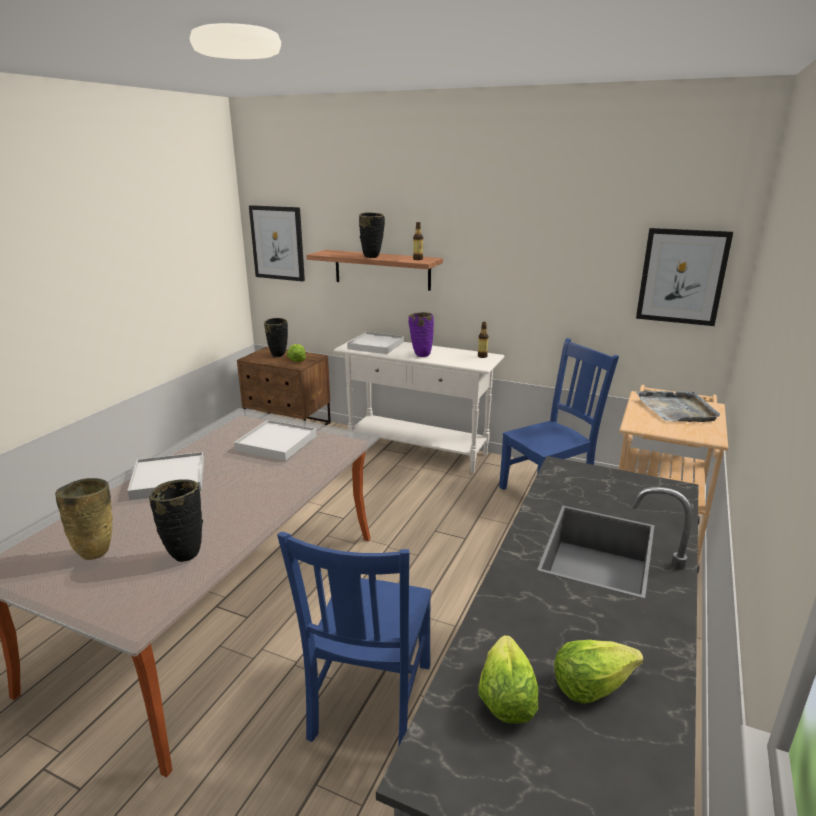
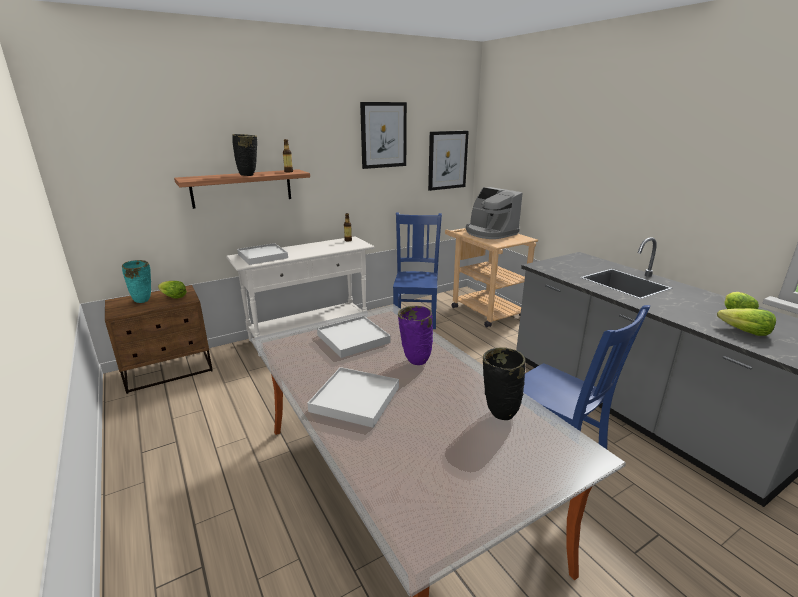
camera: 55 degrees left, 0 degrees up
(97, 551) = (458, 460): beige vase -> none
(278, 243) = (105, 178): picture -> picture (383, 135)
(278, 355) = (143, 301): black vase -> turquoise vase
(421, 354) = (311, 251): purple vase -> purple vase (414, 361)
(677, 409) = (490, 233): grey tray -> coffee machine

